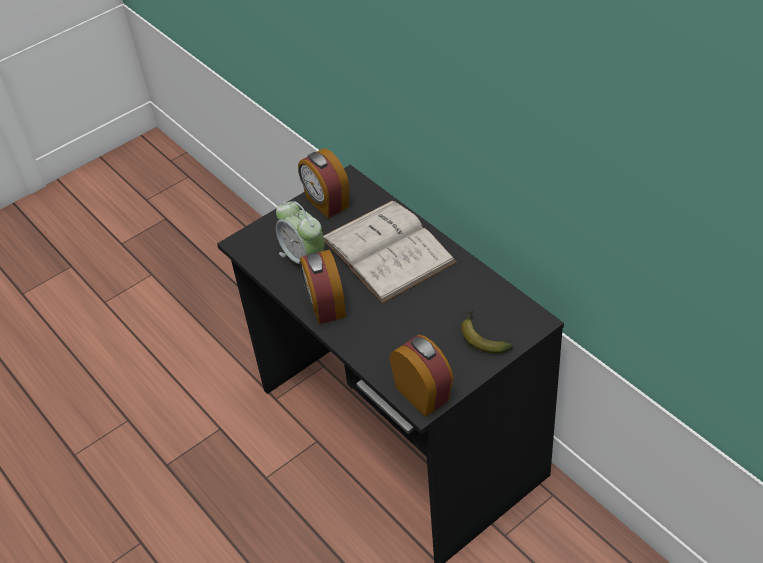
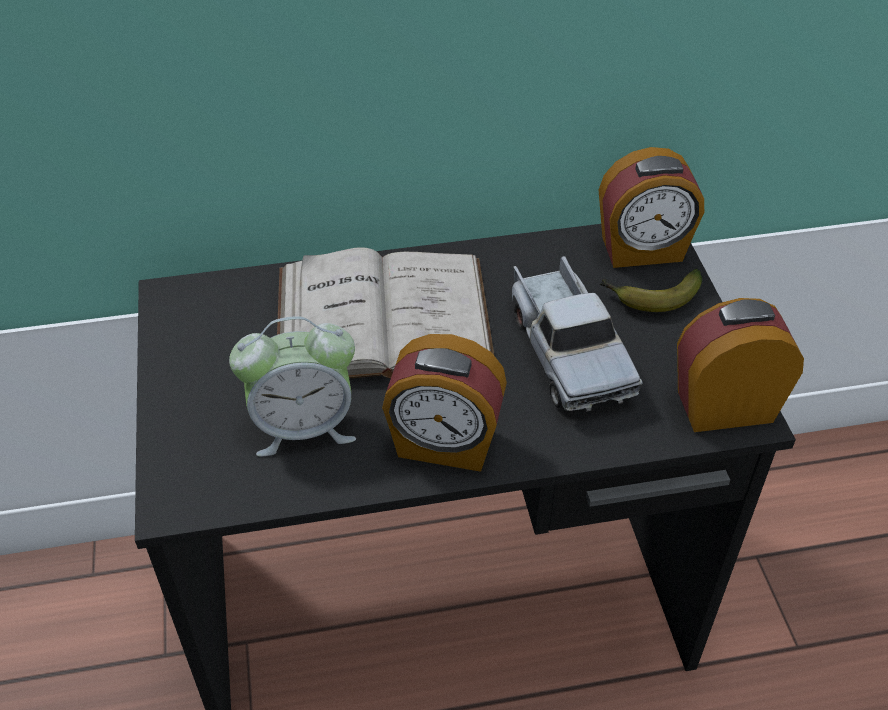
camera: 65 degrees left, 0 degrees up
(326, 203) = (199, 344): alarm clock -> alarm clock (642, 251)
(416, 321) = (567, 350): none -> toy truck

